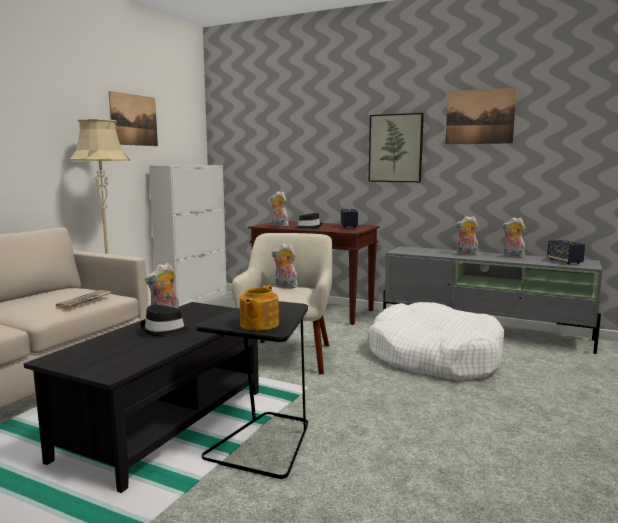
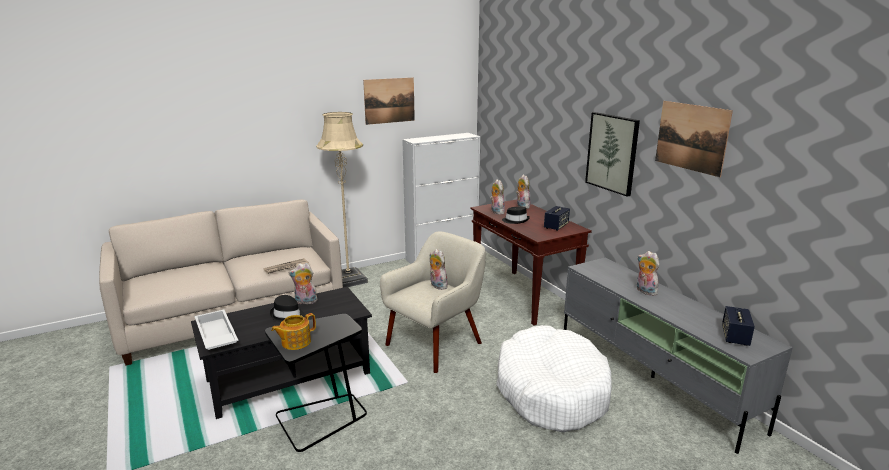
camera: 35 degrees right, 10 degrees up
(95, 364) = (215, 336): none -> white tray
(512, 256) = (690, 309): plush toy -> plush toy (521, 206)

